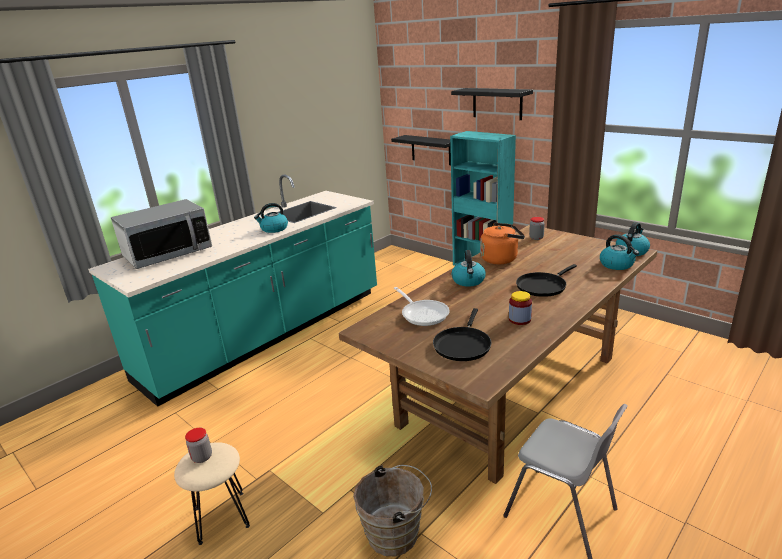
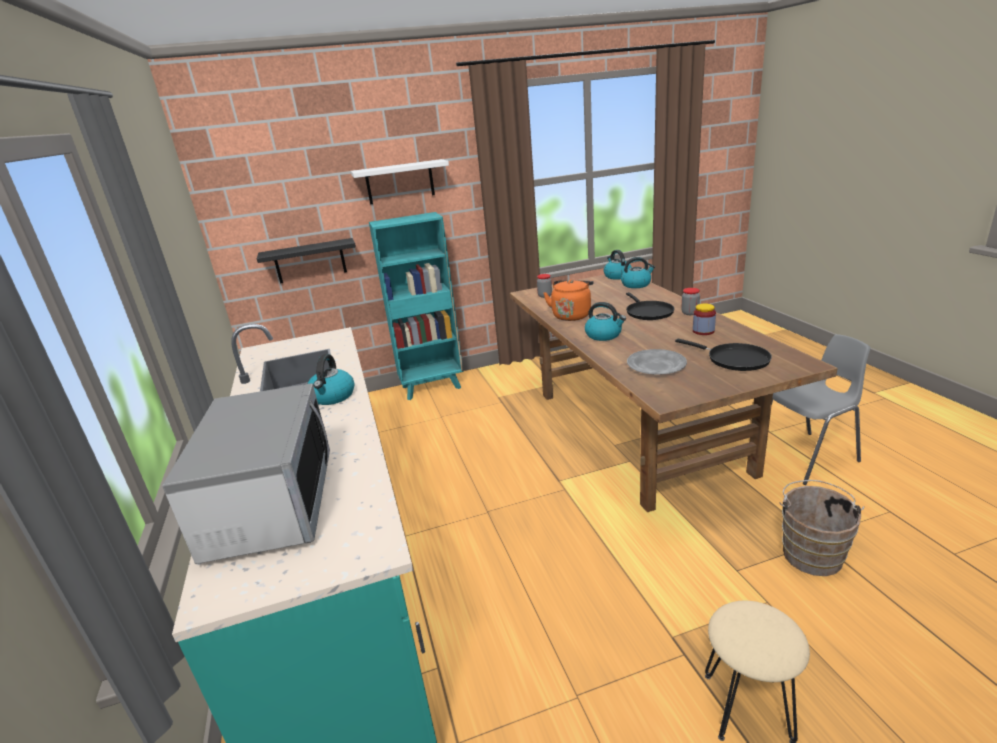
camera: 60 degrees left, 0 degrees up
(202, 457) = (750, 634): jar -> jar (690, 313)
(423, 314) = (656, 365): frying pan -> grey plate
(497, 103) = (400, 182): black shelf -> white shelf

